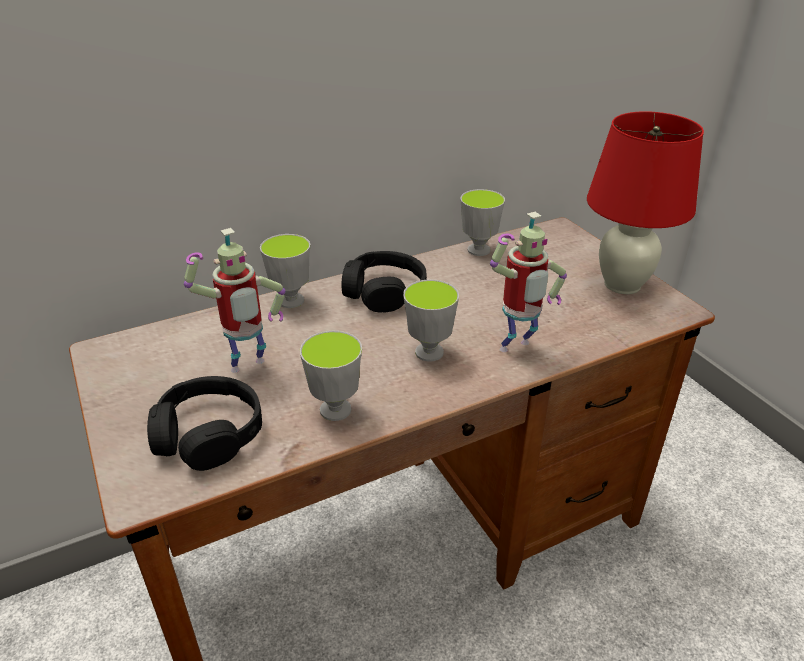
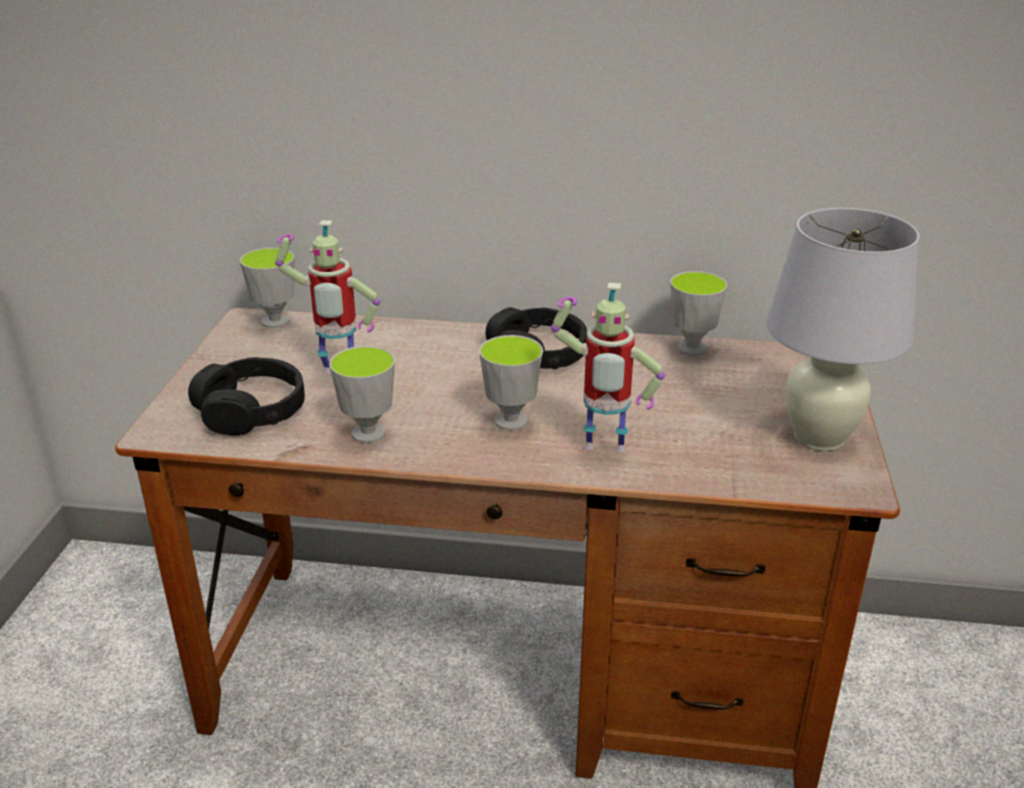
camera: 35 degrees right, 5 degrees down
(291, 301) = (441, 333): cup -> cup (275, 321)
(622, 284) = (818, 437): red table lamp -> white table lamp

